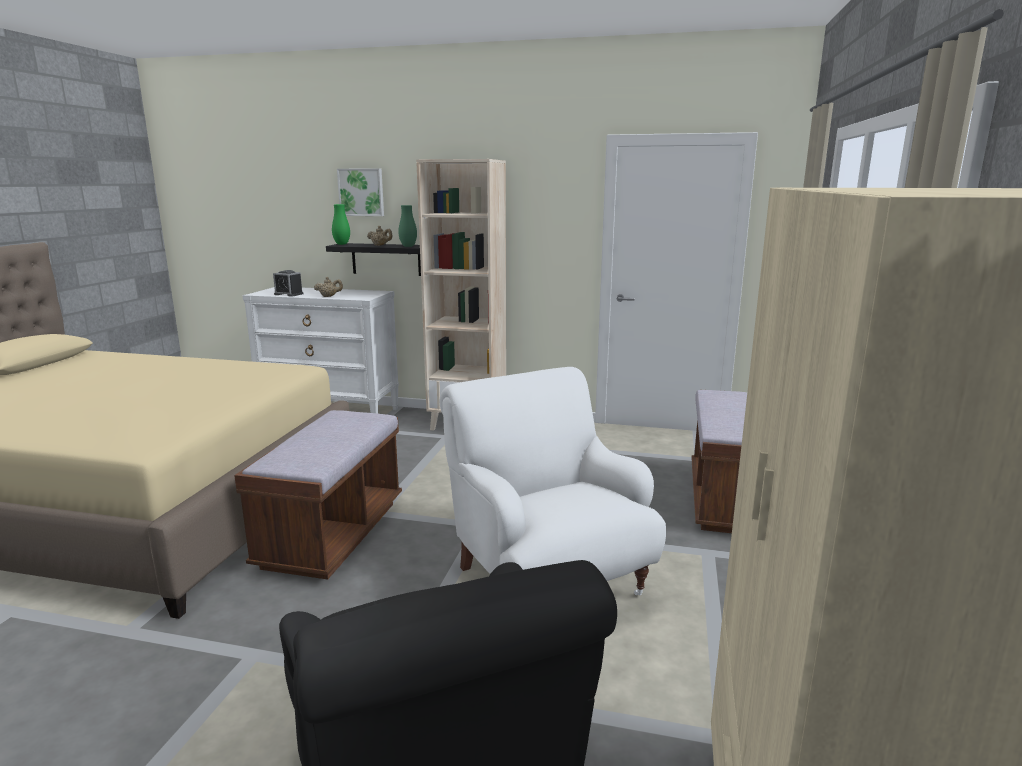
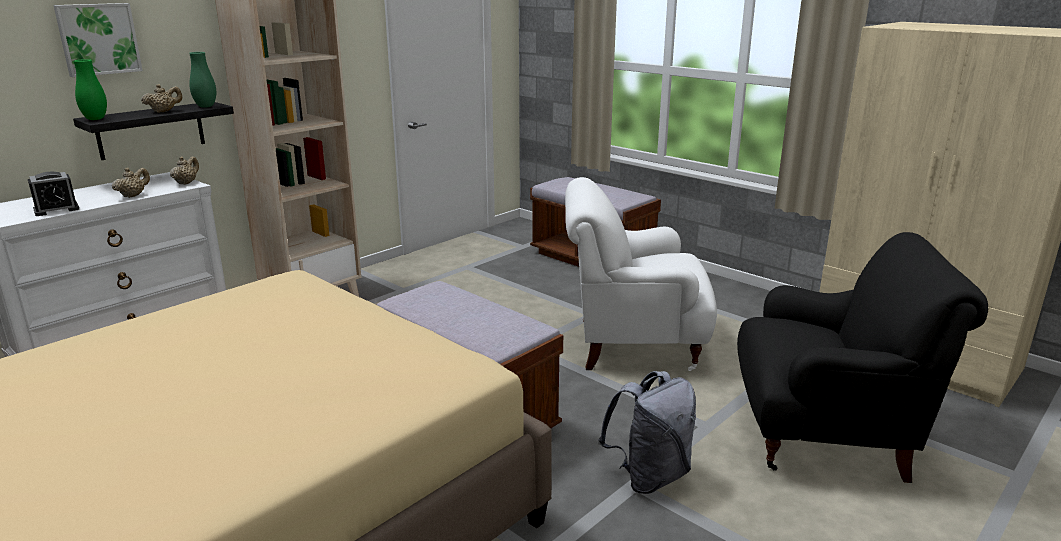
camera: 60 degrees left, 5 degrees up
(271, 660) = (649, 476): none -> grey backpack
(368, 297) = (186, 183): none -> beige teapot

